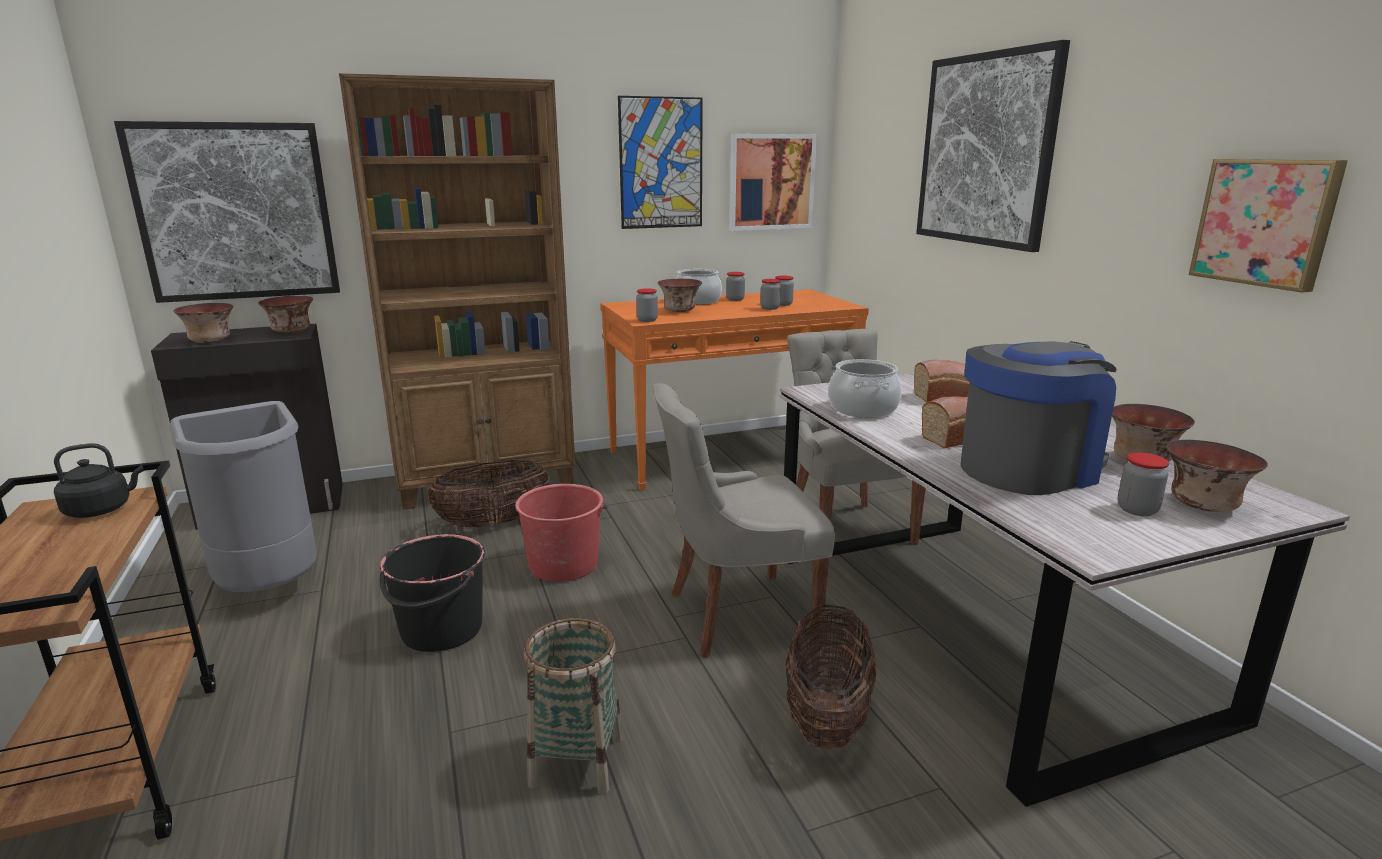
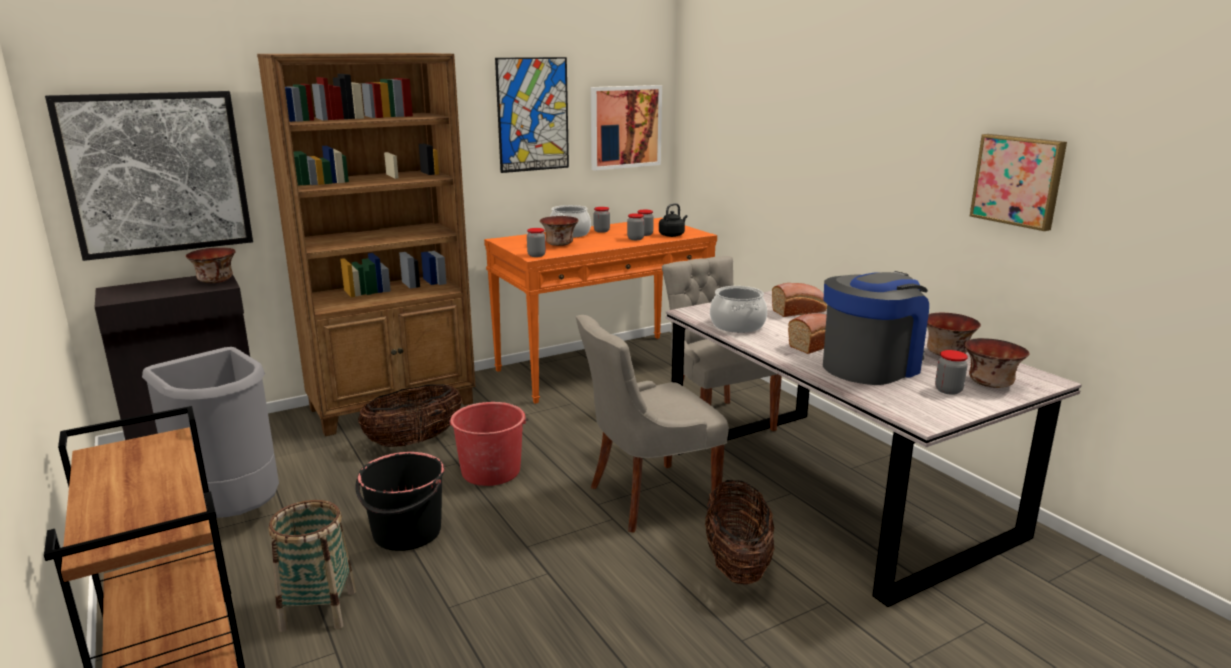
camera: 10 degrees left, 0 degrees up
(102, 510) = (152, 451): black kettle -> black kettle (672, 235)
(210, 341) = (144, 294): bowl -> none
(577, 760) = (558, 615): basket -> basket (319, 610)
(986, 150) = (812, 111): picture -> none

